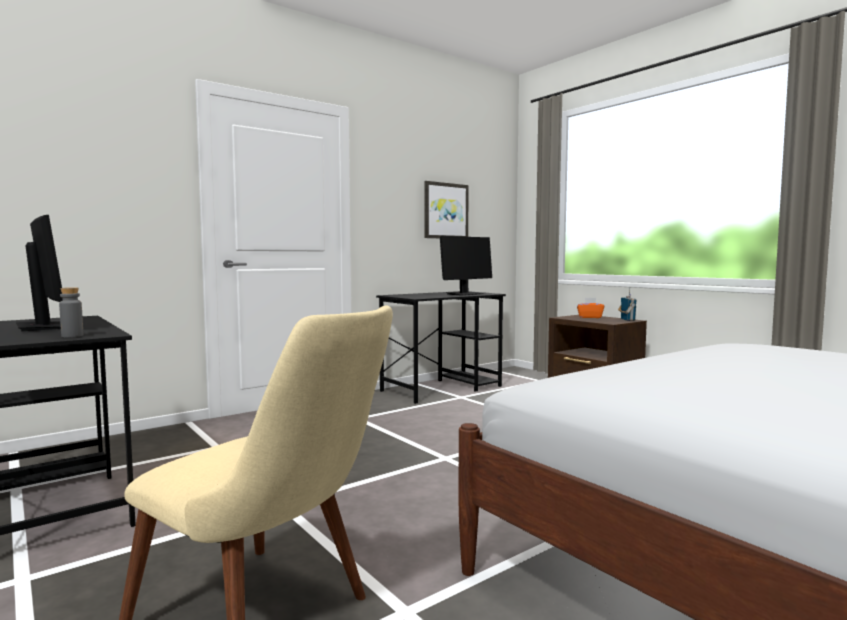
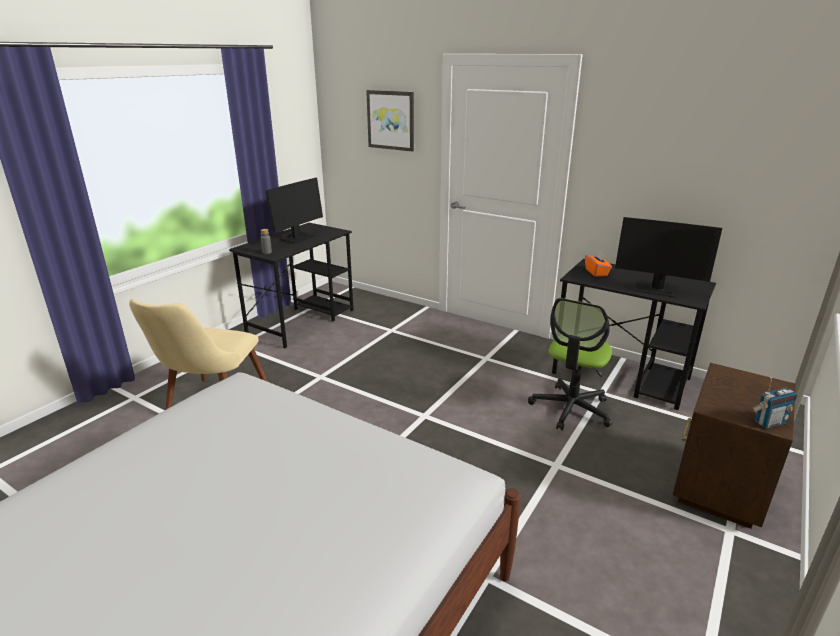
camera: 70 degrees right, 20 degrees up
(445, 211) = (710, 176): picture -> picture (391, 120)
(477, 408) = (571, 408): none -> office chair
(590, 317) = (757, 391): orange tissue box -> orange tissue box (596, 272)

